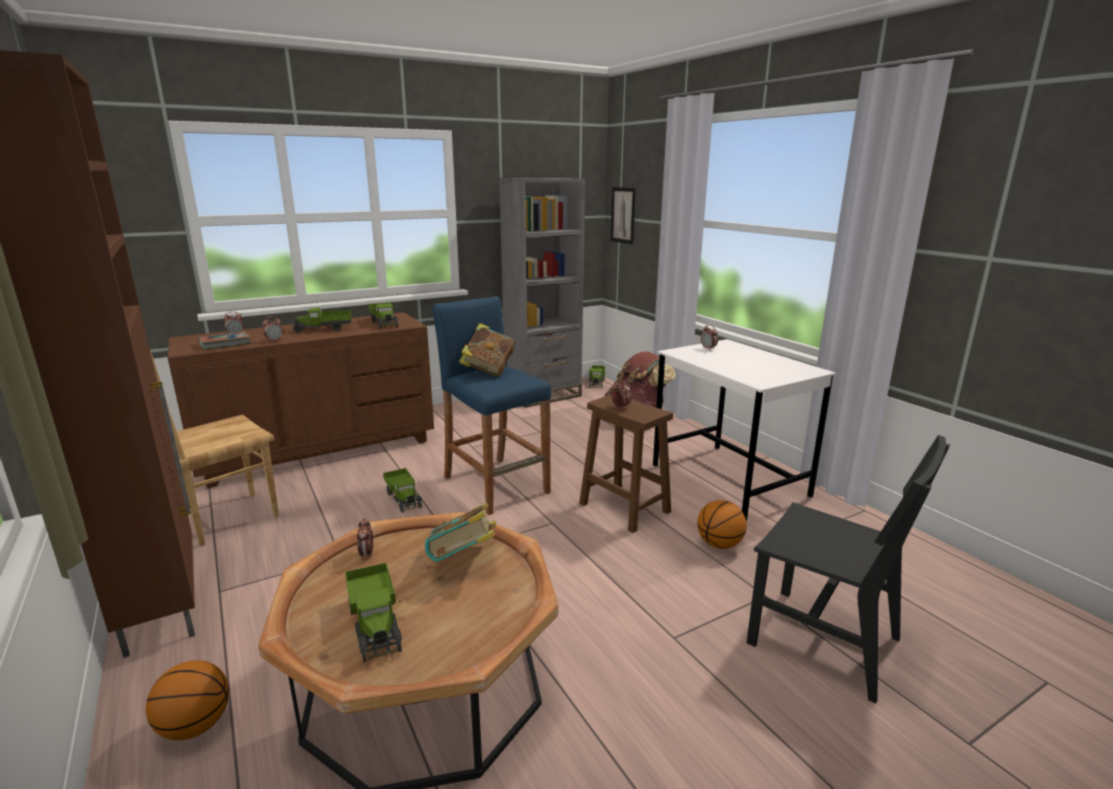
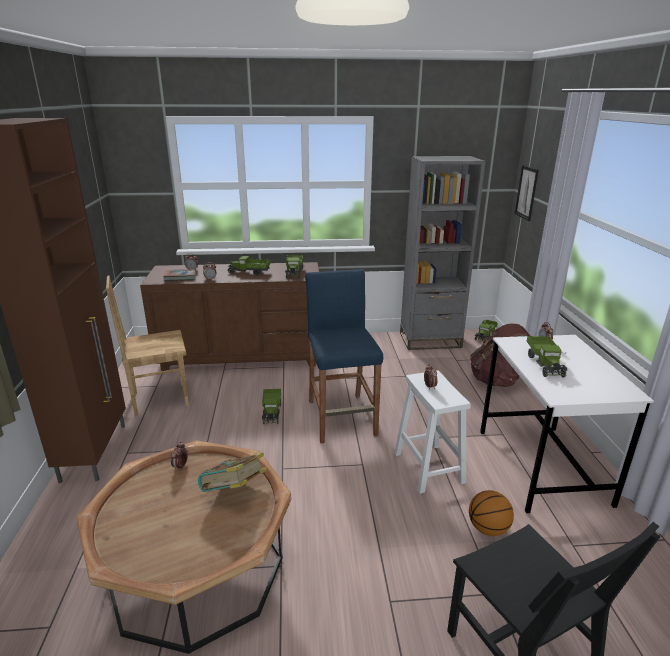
camera: 25 degrees right, 5 degrees up
(195, 726) = (66, 544): basketball -> none
(376, 623) = (149, 524): toy truck -> toy truck (545, 364)
(488, 370) = (342, 330): book -> none
(623, 507) = (427, 466): brown stool -> white stool

